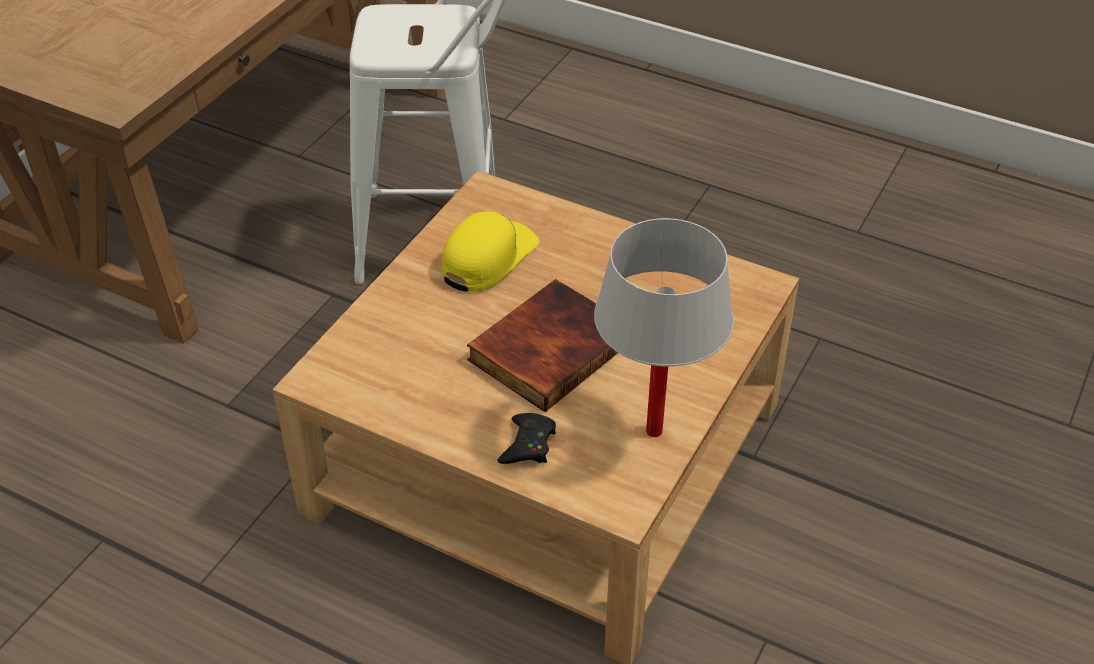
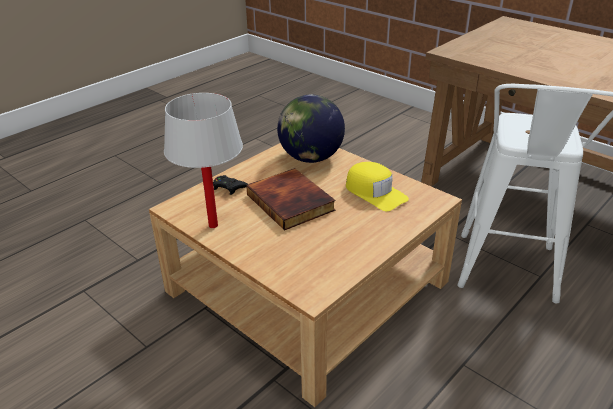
camera: 105 degrees right, 10 degrees down
(388, 352) = (311, 158): none -> globe

